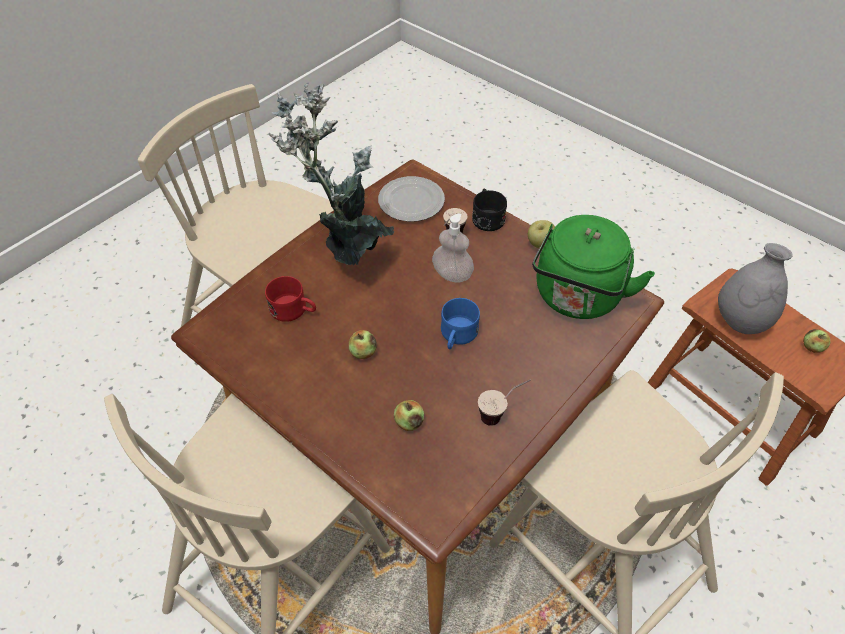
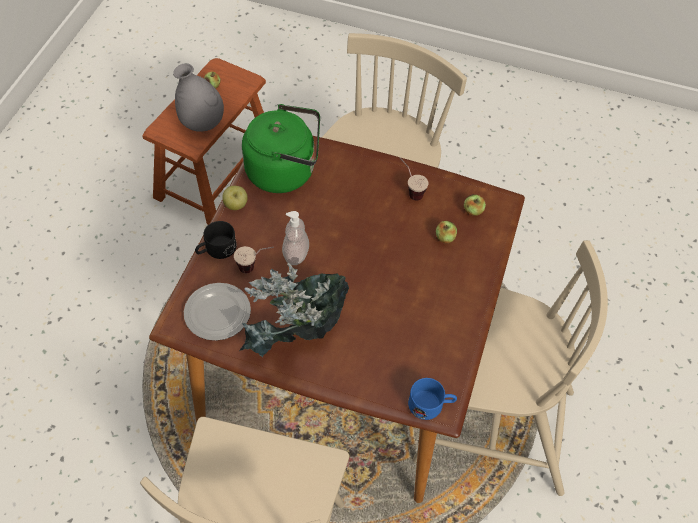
camera: 115 degrees left, 5 degrees up
(294, 310) = (387, 351): red mug -> none
(363, 352) = (402, 286): apple -> apple (473, 211)
(457, 336) = (358, 233): blue mug -> blue mug (431, 405)

